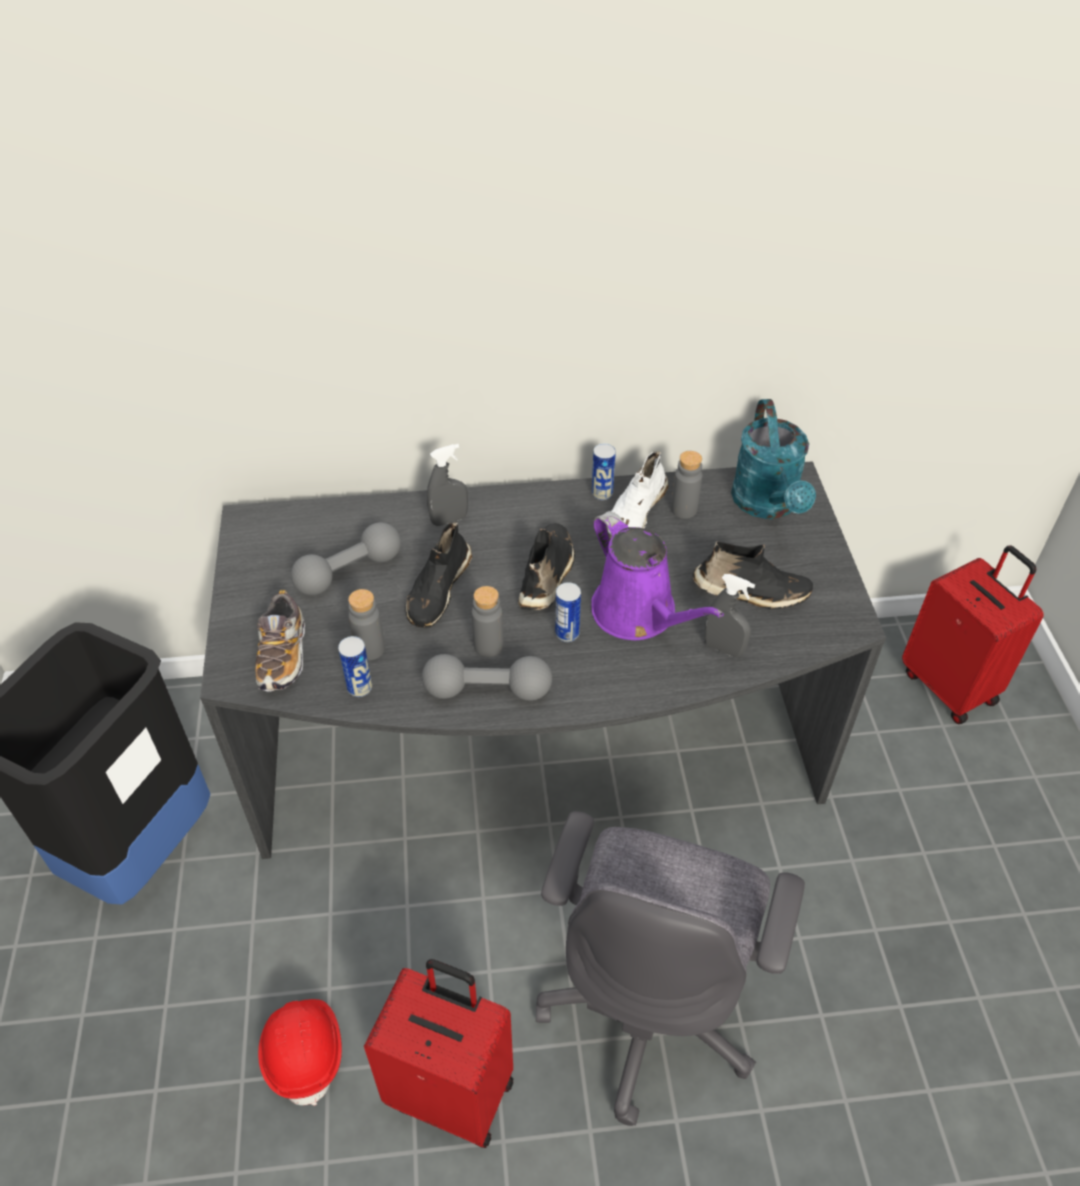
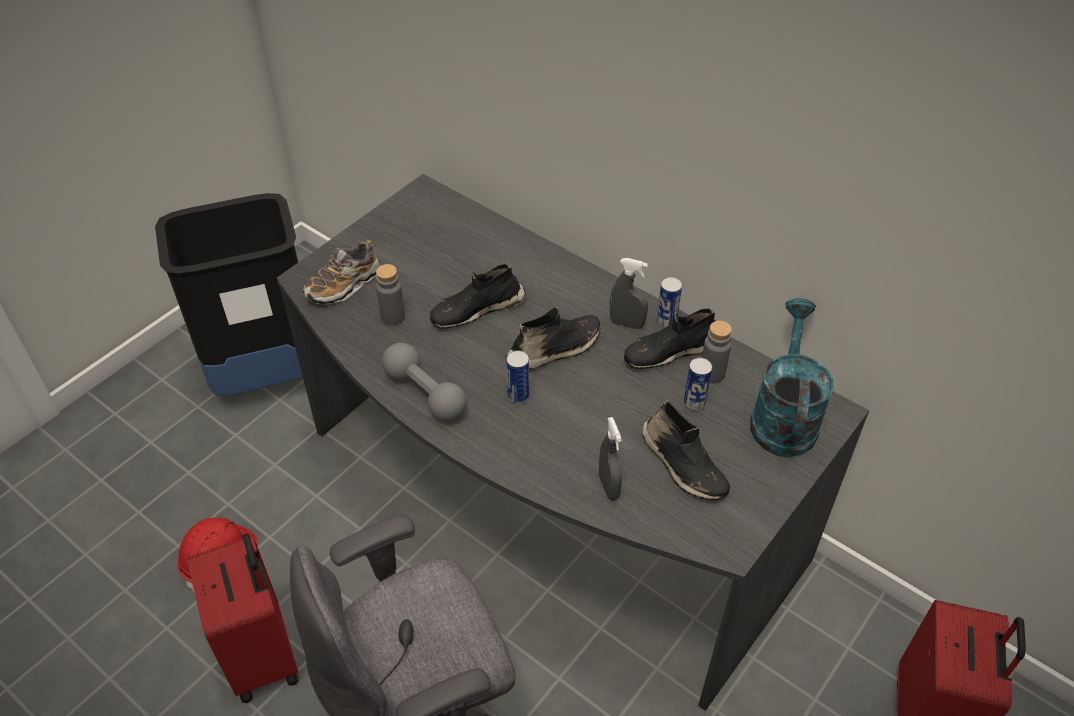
camera: 45 degrees right, 0 degrees up
(349, 572) = (440, 262): grey dumbbell -> none
(359, 688) = (359, 335): can -> can (694, 403)
(449, 520) = (540, 270): grey spray bottle -> grey spray bottle (627, 324)
(488, 646) = (461, 366): grey bottle -> none
(634, 513) = (671, 351): white shoe -> black shoe
(639, 614) = (581, 419): purple watering can -> none
(768, 505) = (783, 416): turquoise watering can -> turquoise watering can turned 150 degrees clockwise

